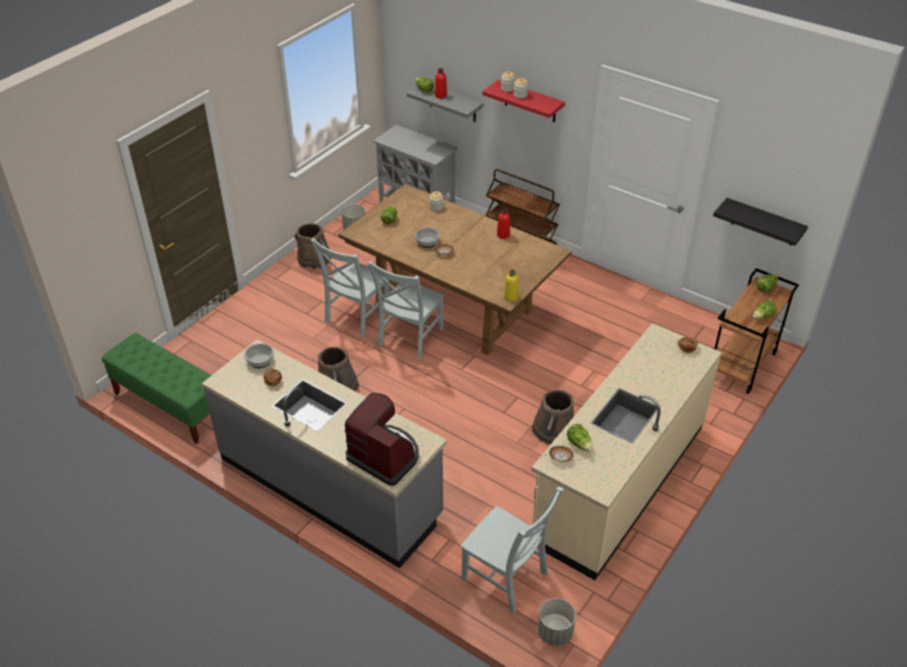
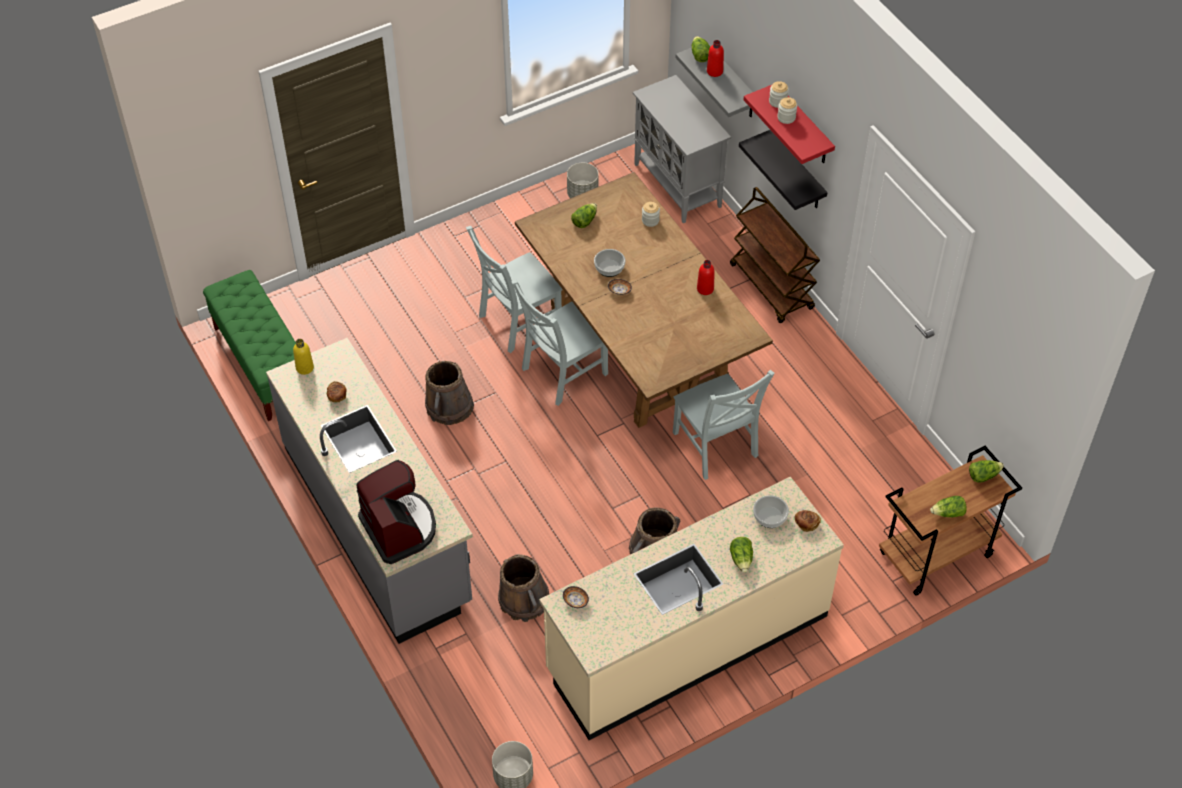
camera: 25 degrees right, 10 degrees up
(260, 361) = (336, 366): bowl -> bowl (769, 517)
(314, 259) = (512, 223): brown bucket -> brown bucket (523, 599)
(507, 578) = (500, 700): grey chair -> grey chair (716, 447)
(511, 297) = (659, 379): yellow bottle -> yellow bottle (304, 368)
(579, 444) = (606, 593): lettuce -> lettuce (741, 559)
(763, 222) = (1005, 395): black shelf -> black shelf (797, 172)

